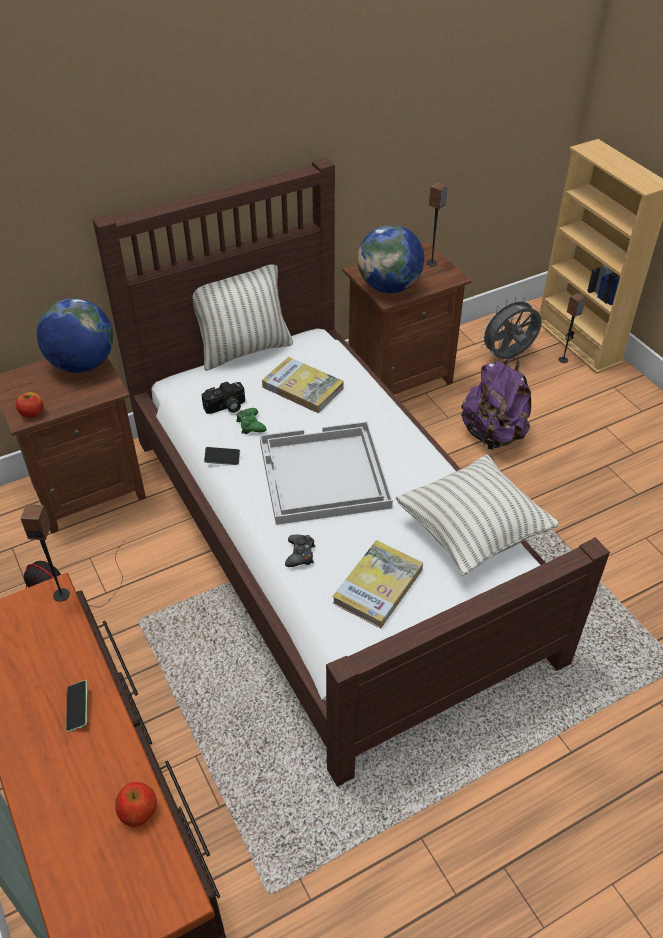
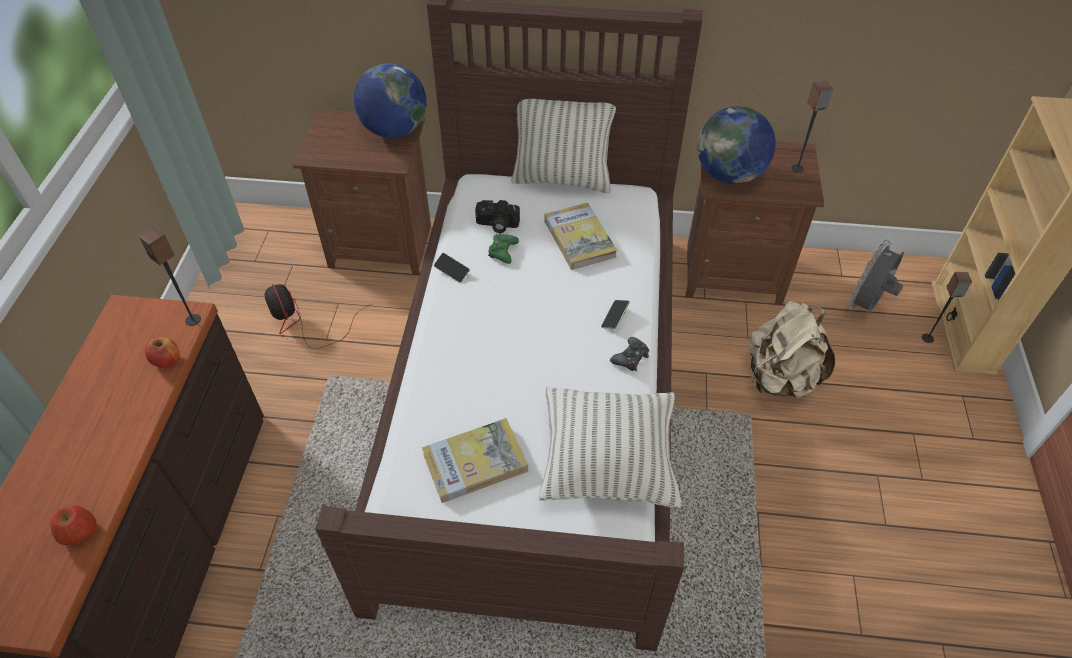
camera: 35 degrees right, 5 degrees up
(32, 413) = (321, 155): apple -> apple (167, 360)
(78, 709) = (118, 421): phone -> phone (615, 317)
(300, 554) = (437, 393): black game controller -> black game controller (630, 358)
(322, 475) = (522, 331): white tray -> none
(493, 434) = (779, 378): purple backpack -> beige backpack
(508, 357) = (866, 306): grey fan -> grey fan turned 60 degrees counterclockwise

